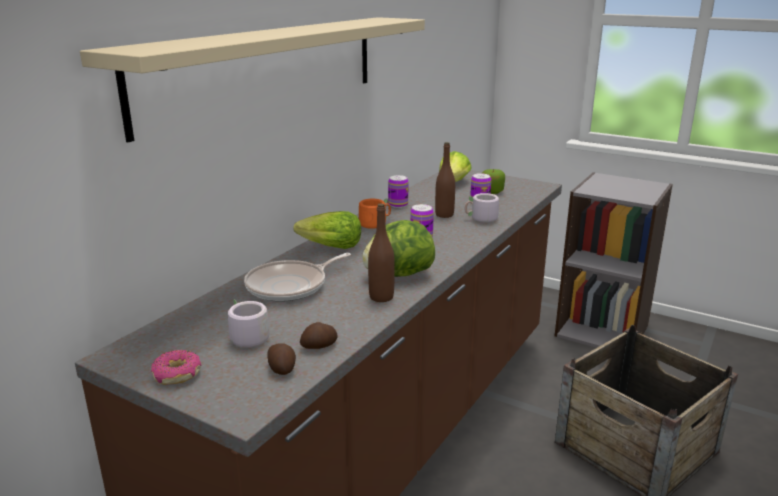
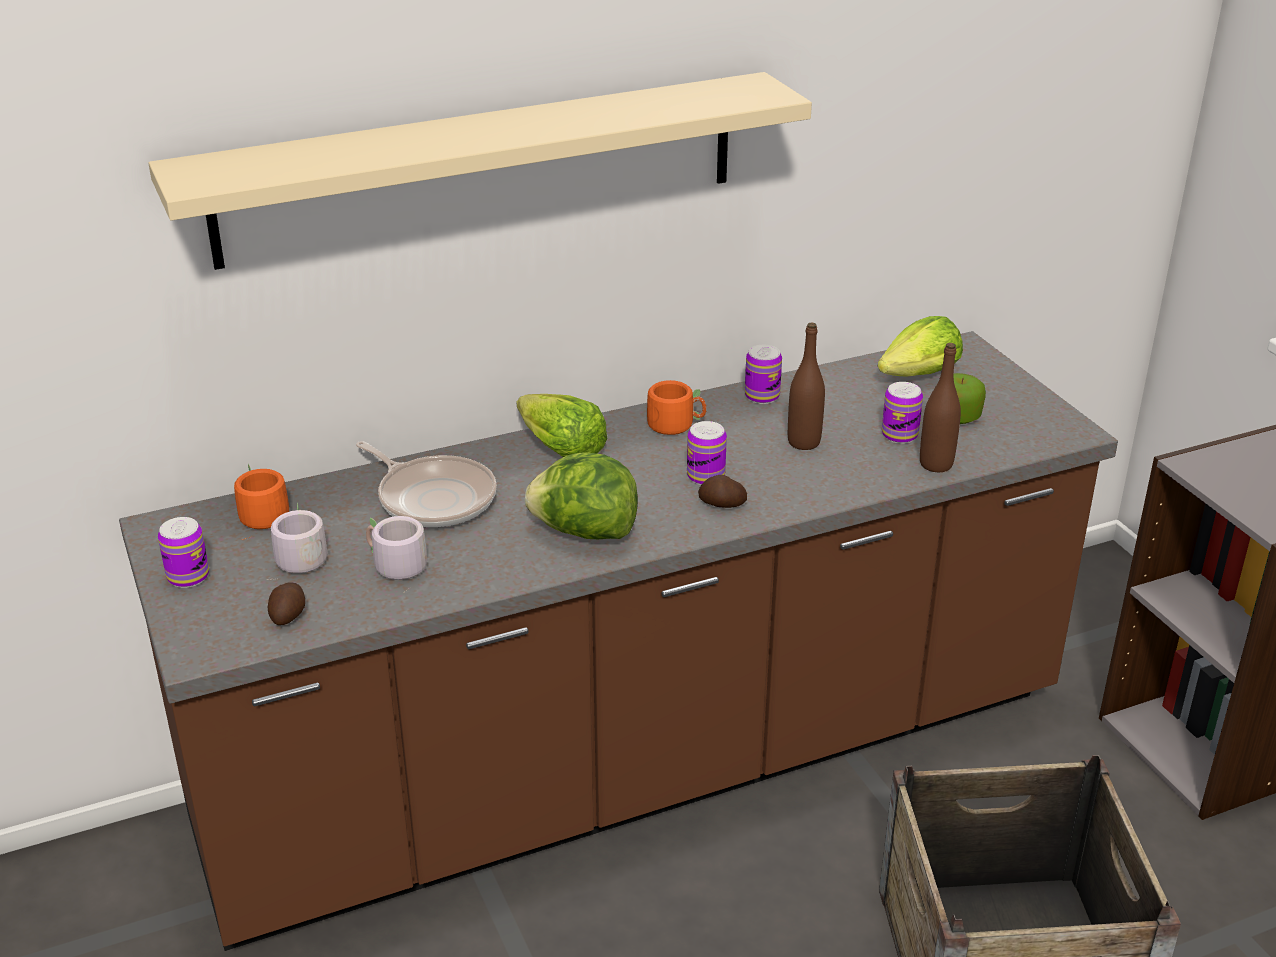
camera: 35 degrees right, 10 degrees up
(177, 374) = (188, 576): donut -> can
(186, 327) = (259, 515): none -> orange mug
(290, 286) = (433, 498): frying pan -> frying pan turned 135 degrees counterclockwise
(319, 346) = (359, 603): potato -> potato (722, 504)
(381, 297) = (516, 560): brown bottle -> brown bottle (936, 464)
(481, 219) = (848, 472): grey mug -> grey mug (394, 567)

